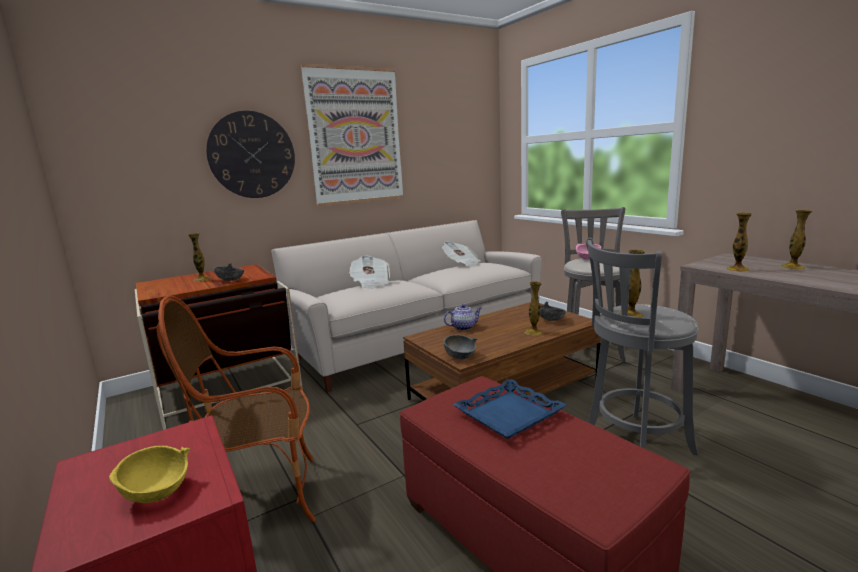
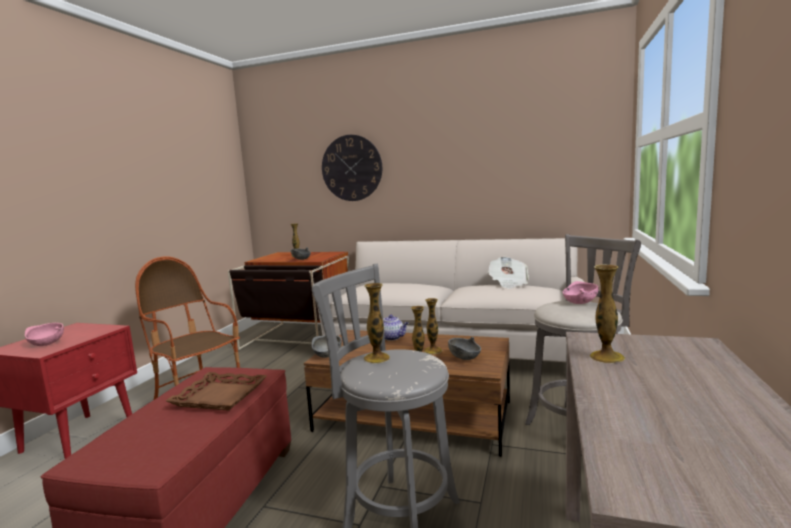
camera: 50 degrees right, 5 degrees down
(157, 493) = (47, 344): yellow bowl -> pink bowl
(355, 136) = (437, 149): picture -> none
(371, 283) = (400, 283): newspaper -> none
(508, 414) = (220, 396): blue tray -> brown tray
(792, 267) = (705, 385): vase -> vase (433, 350)

